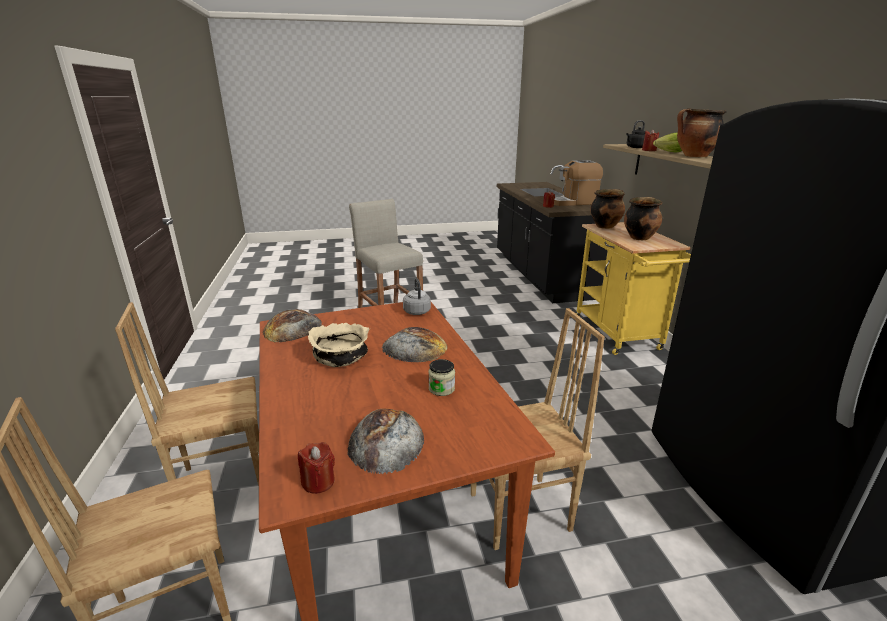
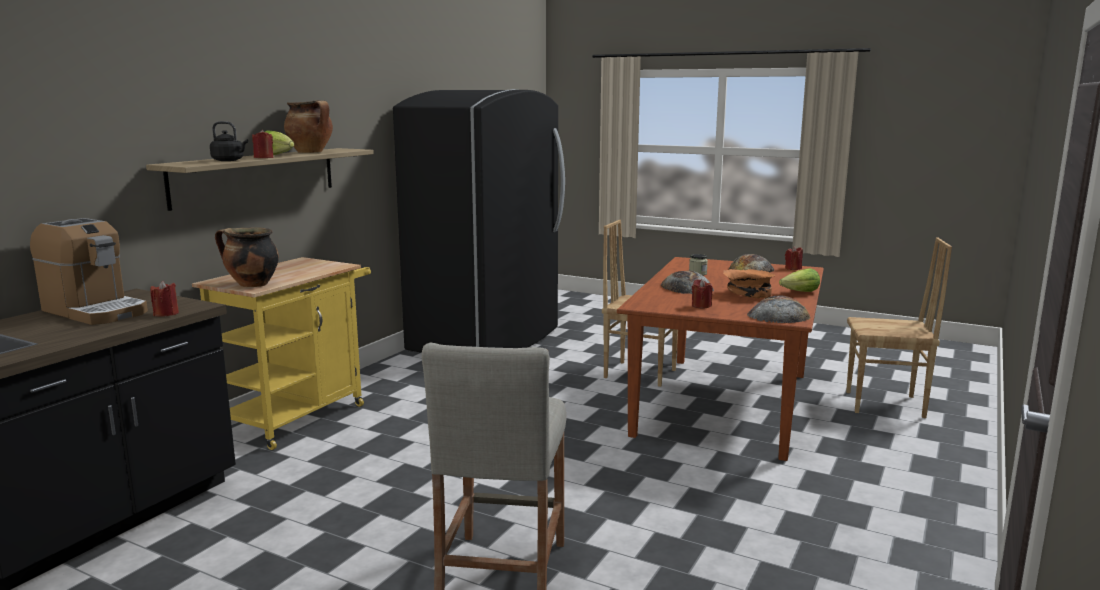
camera: 140 degrees left, 10 degrees down
(223, 479) = (861, 449): brown chair -> none
(282, 383) = (800, 292): none -> lettuce
(341, 357) = (748, 294): beige bowl -> orange bowl
(369, 321) = (701, 306): none -> red candle
(416, 311) = (647, 303): grey kettle -> none
(639, 237) = (293, 269): cooking pot -> none

